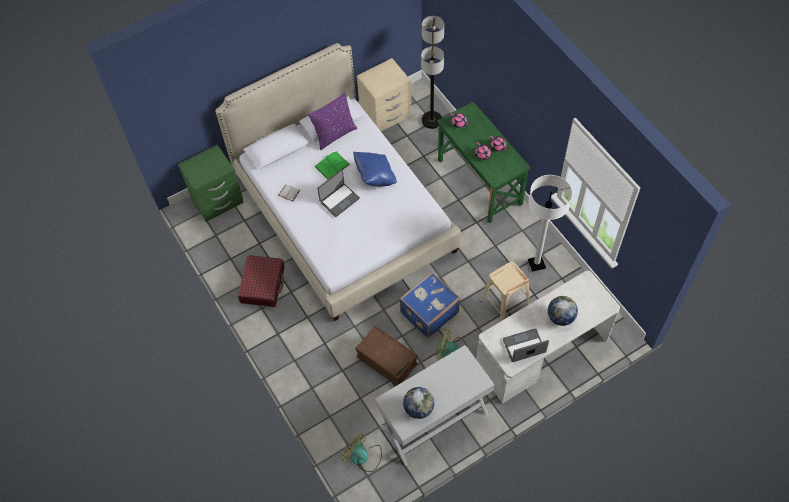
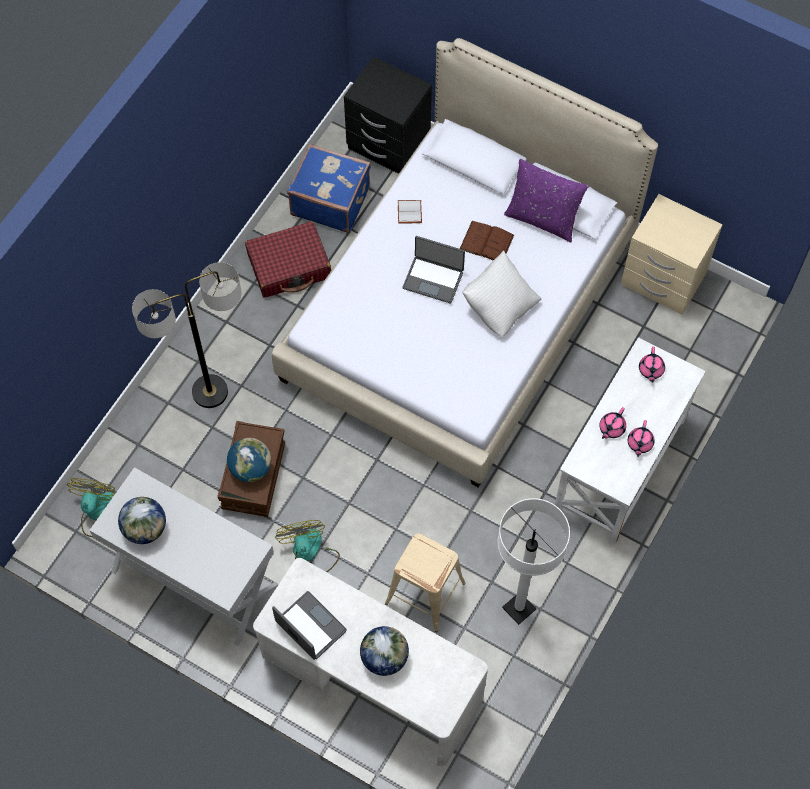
camera: 60 degrees right, 5 degrees up
(217, 201) = (388, 145): green nightstand -> black nightstand
(332, 165) = (486, 242): green book -> brown book
(375, 177) = (500, 306): blue pillow -> white pillow
(389, 353) = (250, 468): none -> globe
(428, 312) = (358, 494): blue suitcase -> blue suitcase (330, 200)
(431, 120) = (692, 347): floor lamp -> floor lamp (209, 392)
(480, 181) = (620, 465): green desk -> white desk

